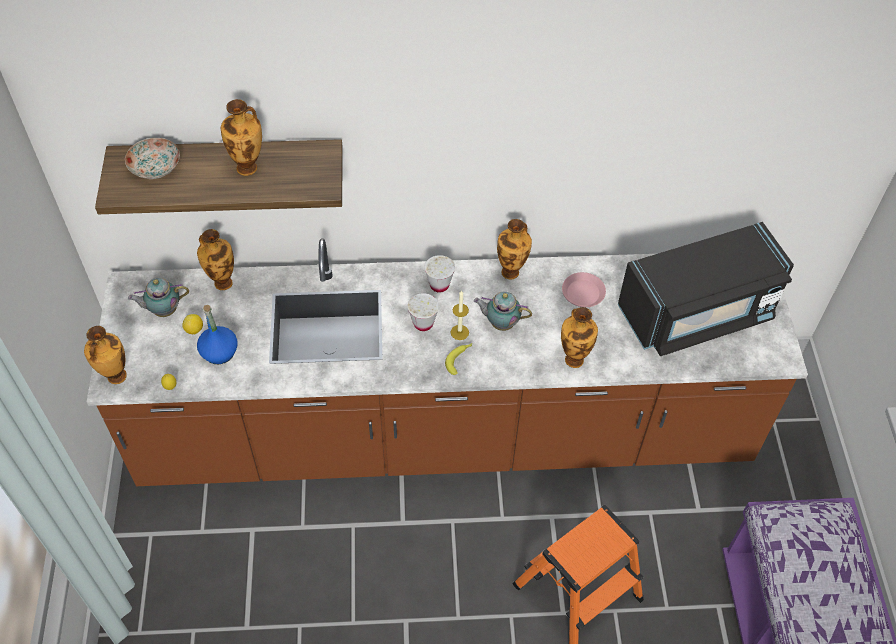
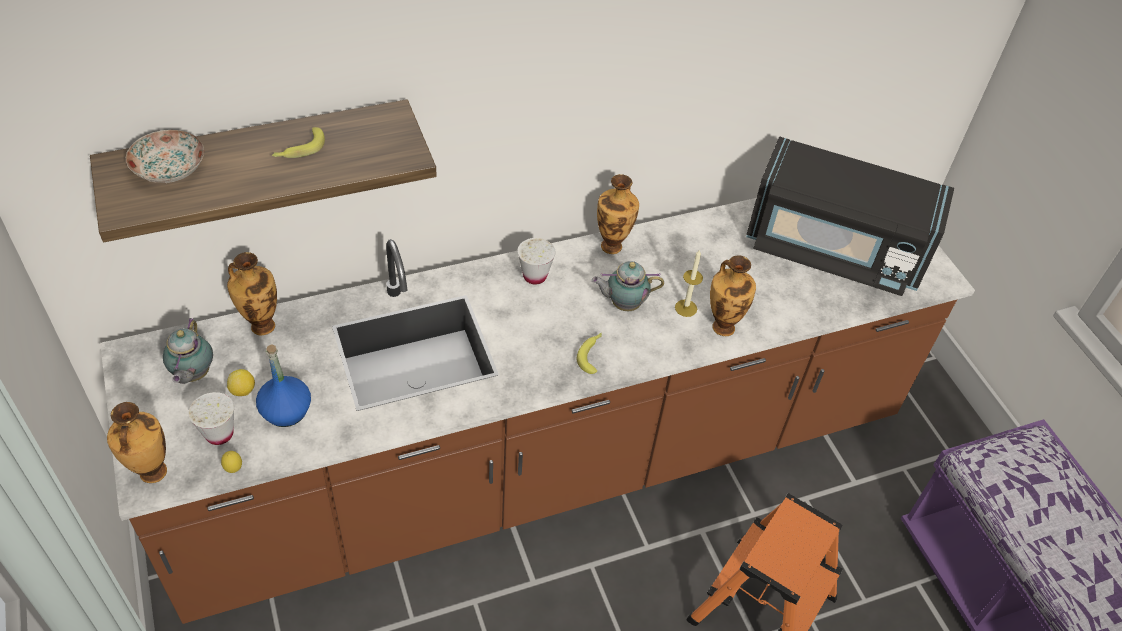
camera: 20 degrees left, 5 degrees down
(163, 310) = (193, 375): teapot -> teapot turned 60 degrees counterclockwise
(248, 168) = (299, 149): vase -> banana
(423, 323) = (532, 323): white cup -> white cup (219, 434)
(459, 332) = (580, 324): candle -> candle (686, 308)
(582, 293) = (701, 252): pink plate -> none
(697, 313) = (833, 249): black microwave -> black microwave turned 60 degrees clockwise

